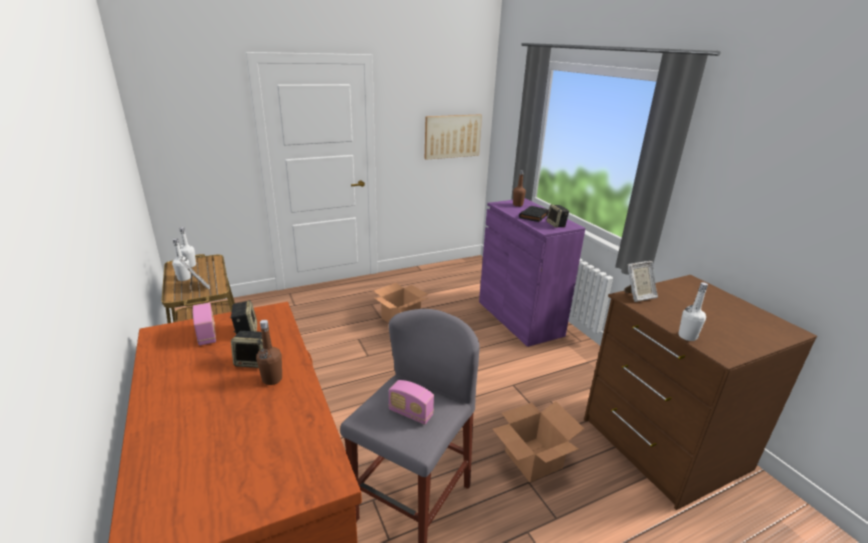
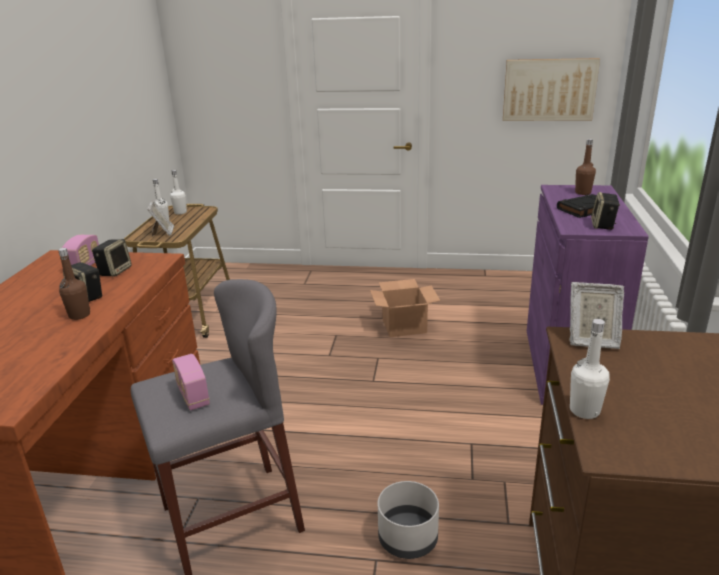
camera: 35 degrees right, 0 degrees up
(534, 460) = (408, 539): cardboard box -> grey planter

